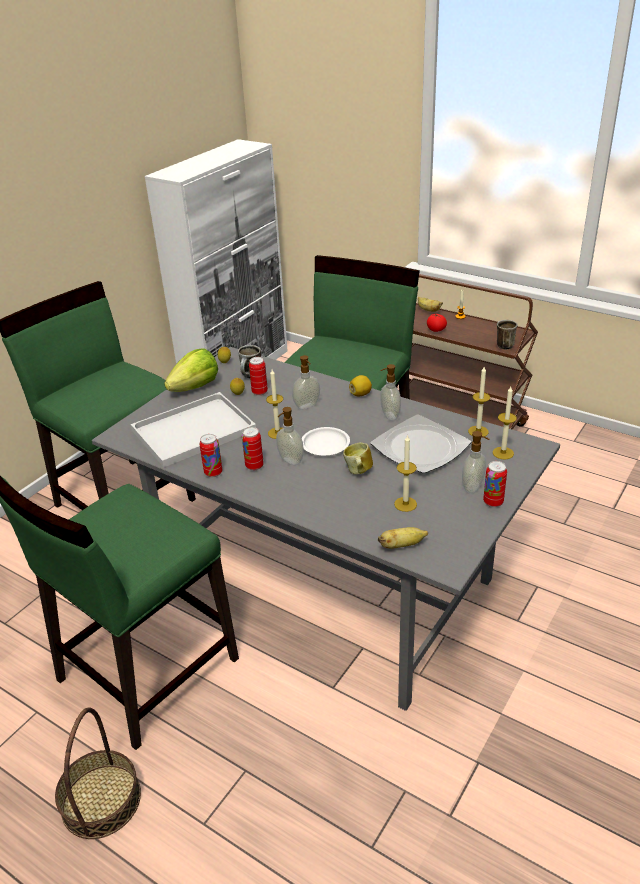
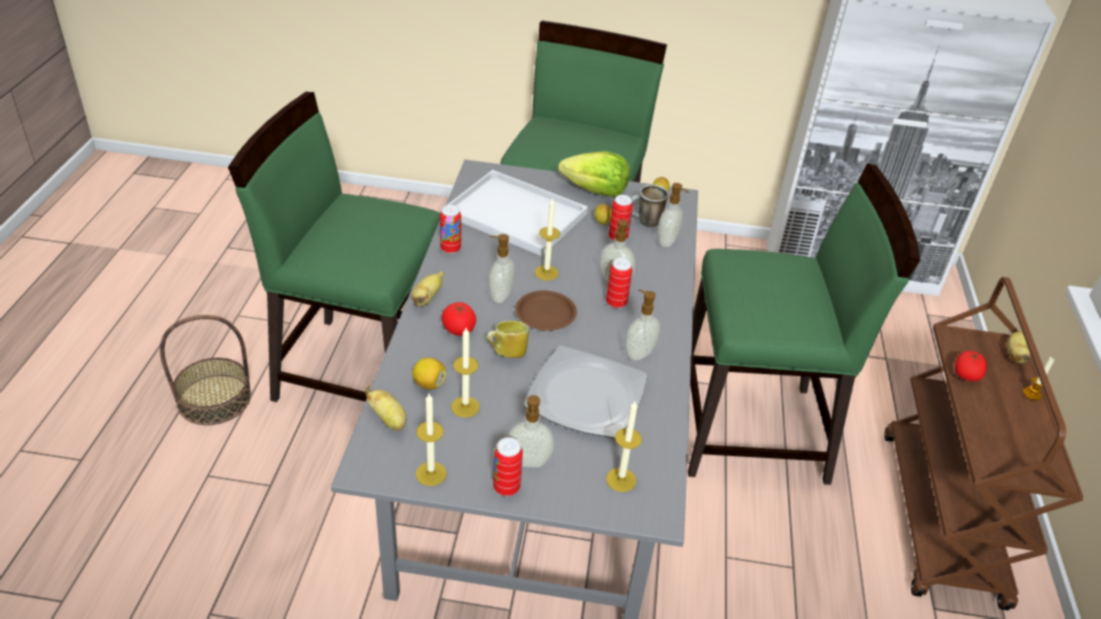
camera: 60 degrees right, 5 degrees up
(254, 466) = (476, 273): can -> can (616, 303)
(268, 498) = (427, 298): none -> banana
(280, 373) = (668, 242): none -> soap dispenser
(317, 489) = (459, 329): none -> tomato
(325, 445) = (545, 315): white plate -> brown plate
(360, 394) = (670, 317): lemon -> lemon (429, 384)
(478, 431) = (656, 445): candle -> candle (431, 473)
(503, 344) = (995, 461): mug -> none

